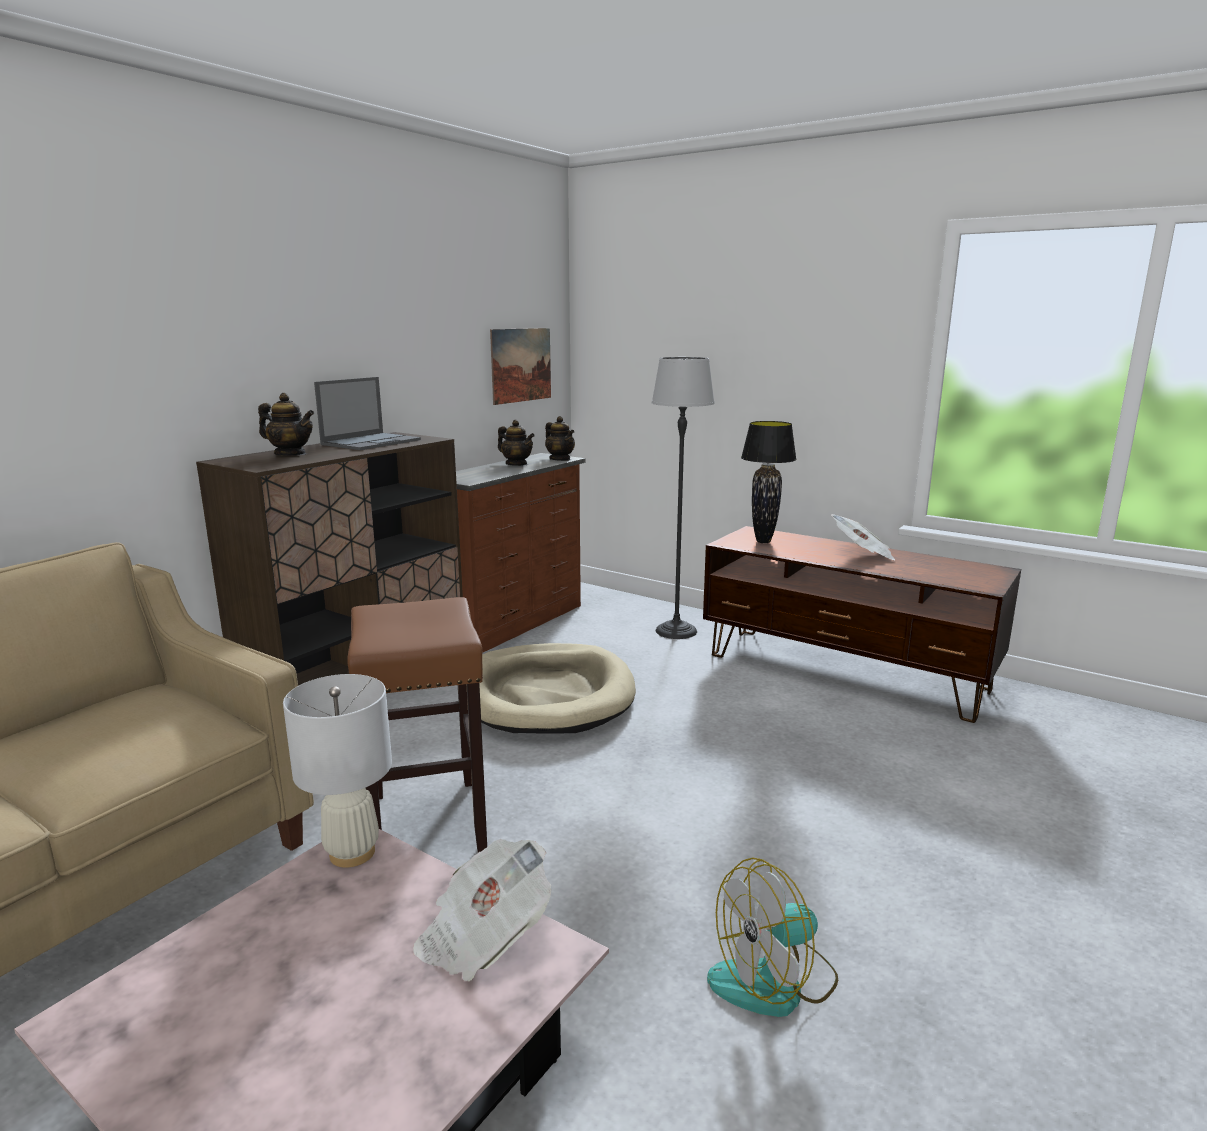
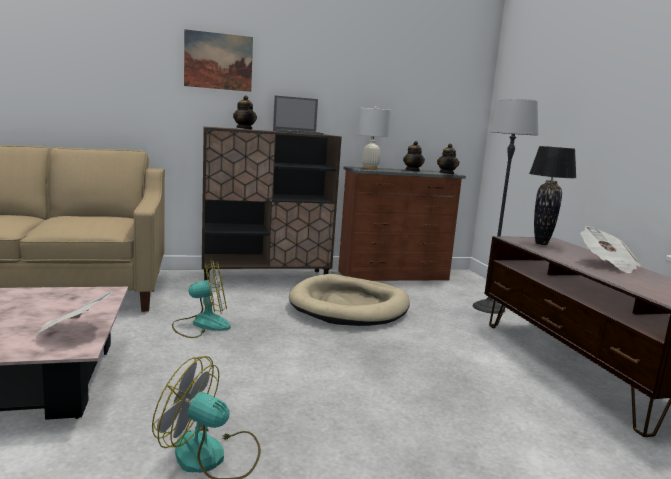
camera: 40 degrees right, 5 degrees down
(353, 853) = (101, 293): white table lamp -> white table lamp (370, 168)
(426, 821) = (202, 324): brown stool -> fan
(521, 365) = (440, 110): picture -> picture (218, 61)

